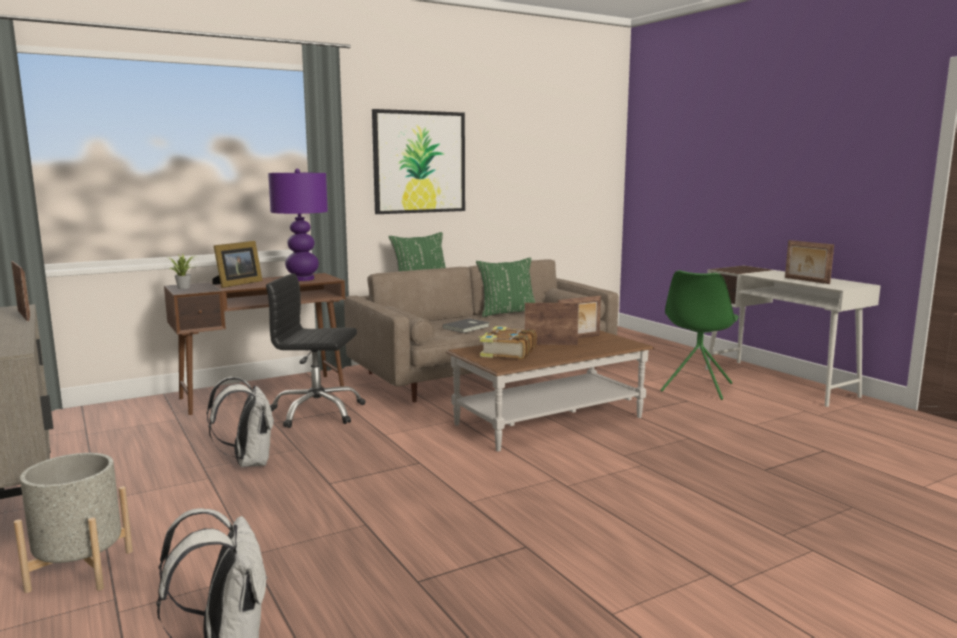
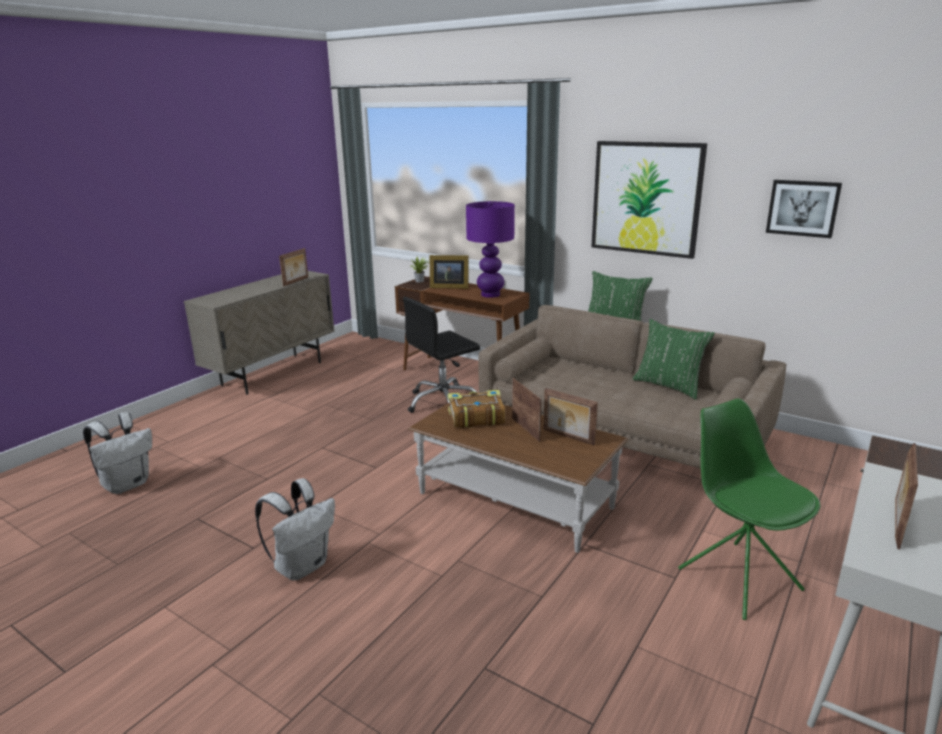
camera: 65 degrees right, 10 degrees up
(81, 570) = (194, 423): grey planter -> none
(248, 462) = (340, 413): white backpack -> white backpack (302, 566)
(317, 412) = (443, 402): black office chair -> black office chair turned 105 degrees counterclockwise
(467, 327) = (580, 383): grey book -> none
(528, 161) = (802, 208): none -> picture
(696, 388) = (737, 577): green chair -> green chair turned 60 degrees clockwise

